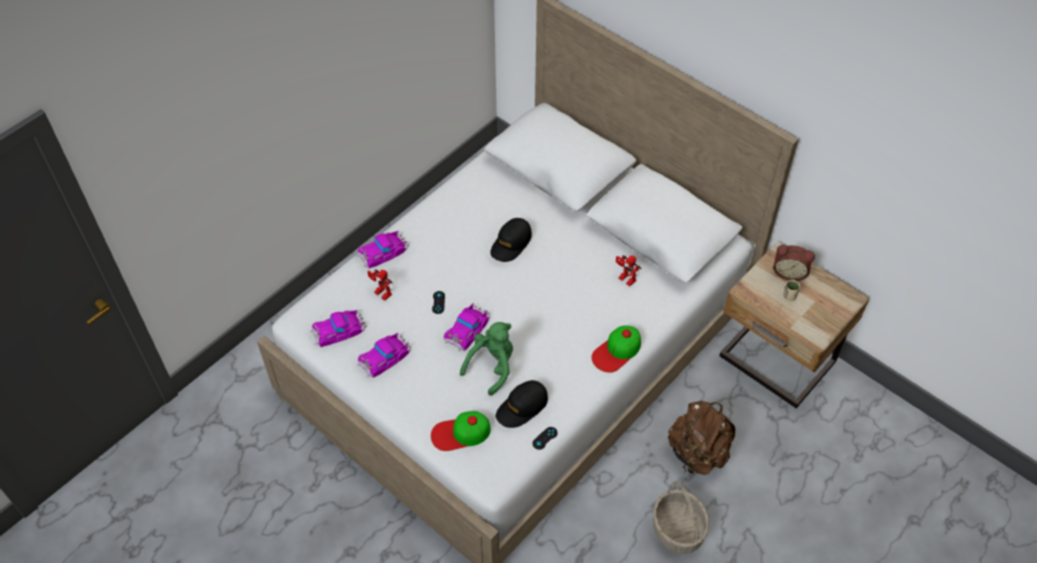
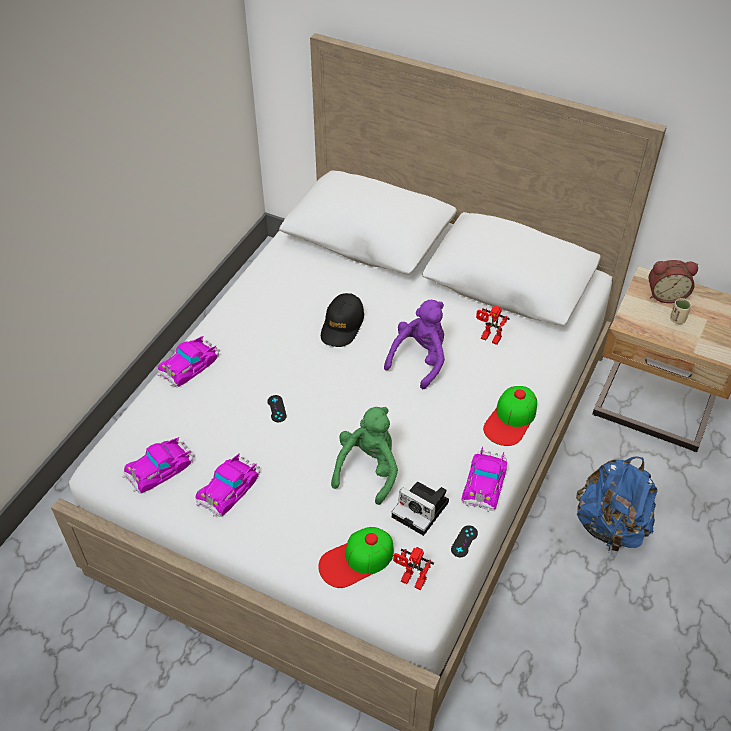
camera: 15 degrees left, 5 degrees down
(380, 294) = (201, 414): toy robot -> toy robot (410, 581)
(467, 329) = (322, 432): toy car -> toy car (485, 482)
(522, 407) = (422, 510): black cap -> camera
(563, 286) = (420, 359): none -> purple plush toy
(678, 530) = (624, 622): basket -> none
(697, 453) = (610, 526): brown backpack -> blue backpack

